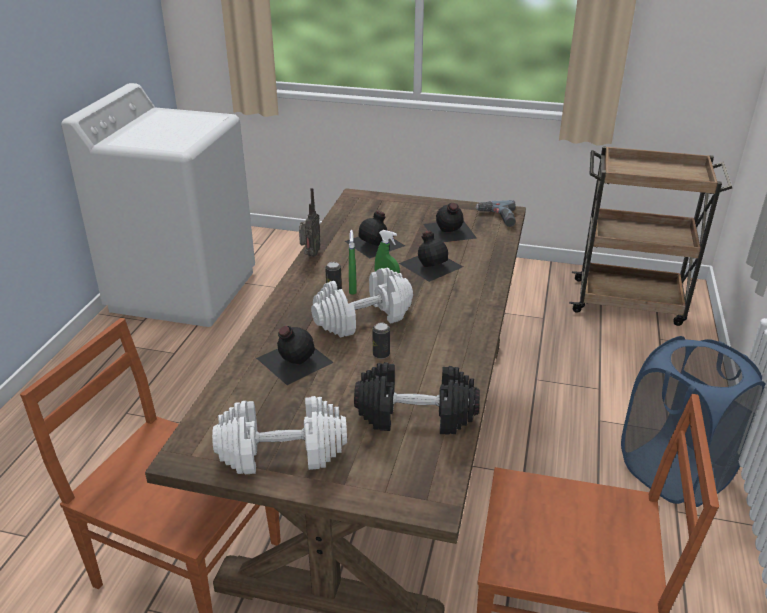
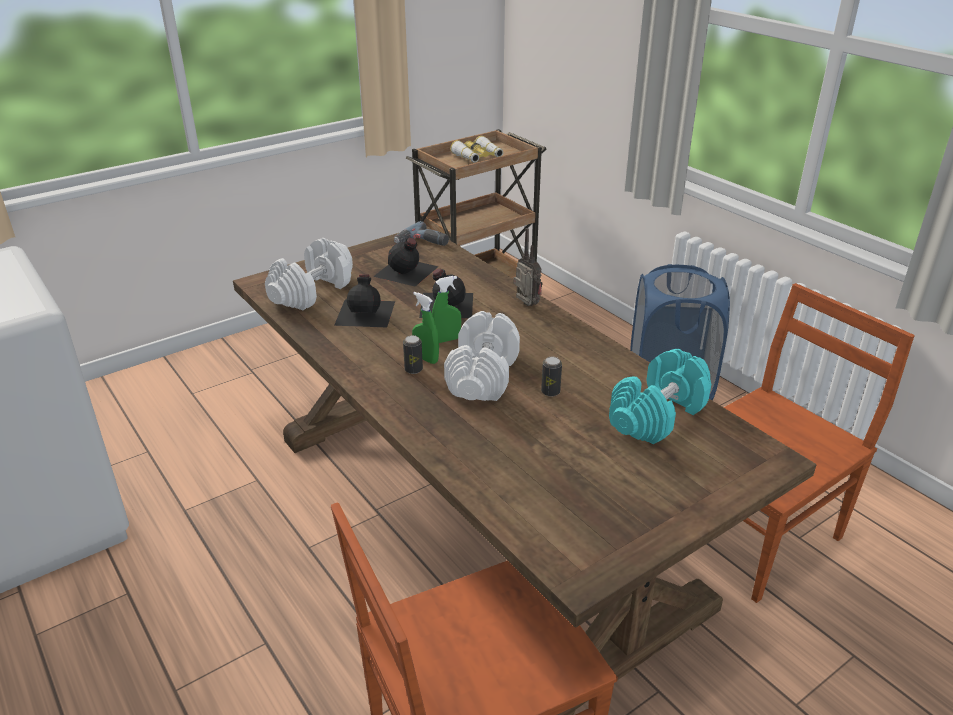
camera: 50 degrees left, 0 degrees up
(283, 452) = (635, 509): white dumbbell -> white dumbbell (312, 291)
(293, 360) = (499, 442): black bottle -> none
(310, 255) = (328, 354): radio -> radio (526, 306)
(416, 415) = (657, 415): black dumbbell -> turquoise dumbbell
(658, 172) = (477, 157): none -> binoculars

